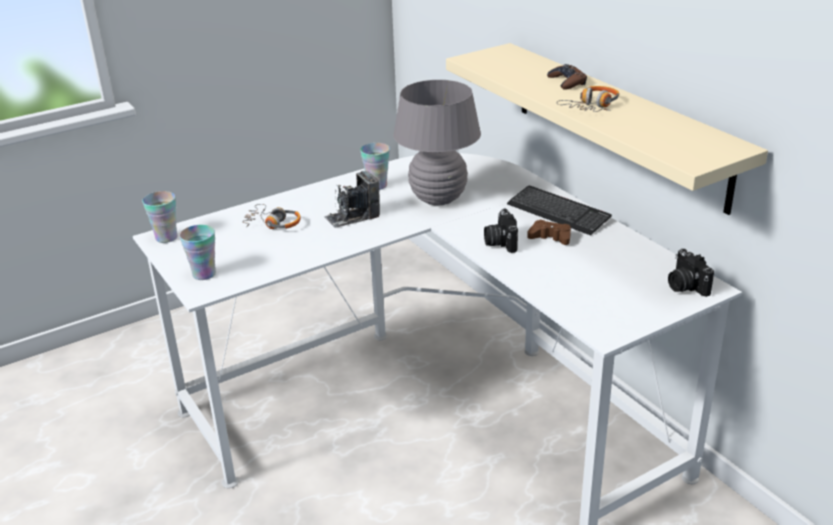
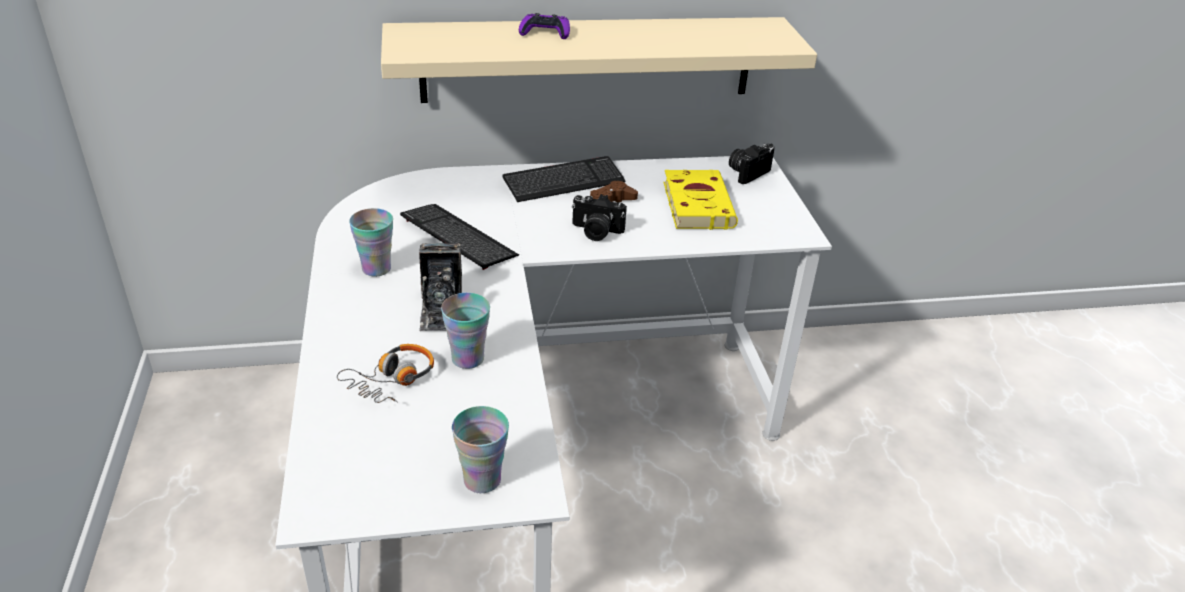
camera: 70 degrees left, 5 degrees up
(166, 237) = (326, 502): cup -> cup (468, 359)
(438, 198) = (458, 237): grey table lamp -> keyboard
(567, 82) = (545, 33): brown game controller -> purple game controller
(592, 107) = (625, 42): headphones -> none
(595, 273) = (697, 203): none -> yellow book
(685, 286) = (747, 172): camera -> camera turned 135 degrees clockwise

